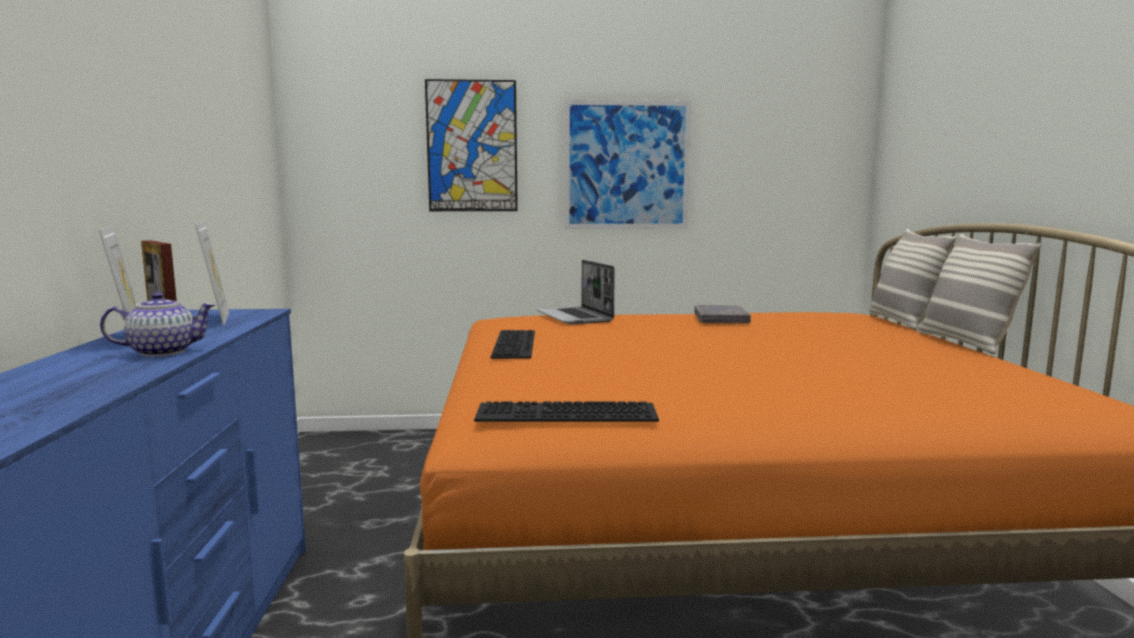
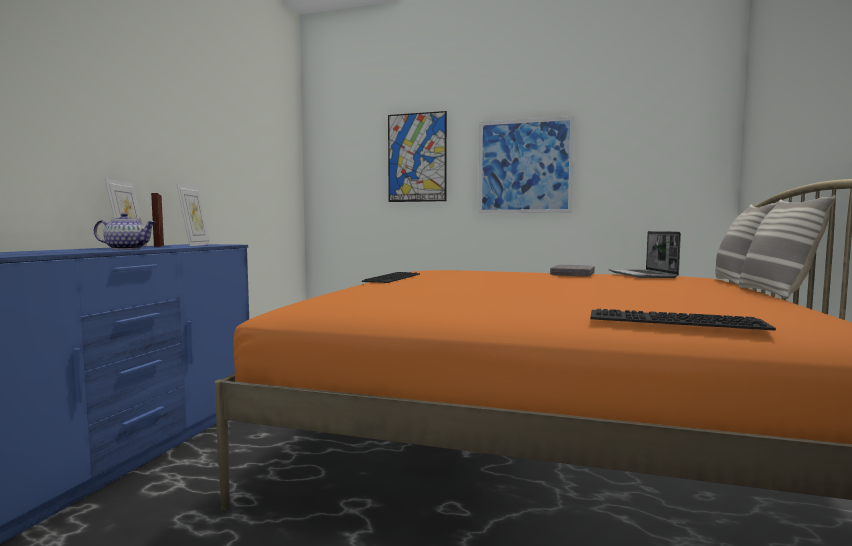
camera: 20 degrees right, 5 degrees down
(564, 414) = (347, 302): keyboard -> keyboard (672, 320)
(576, 317) = (464, 270): laptop -> laptop (643, 275)

